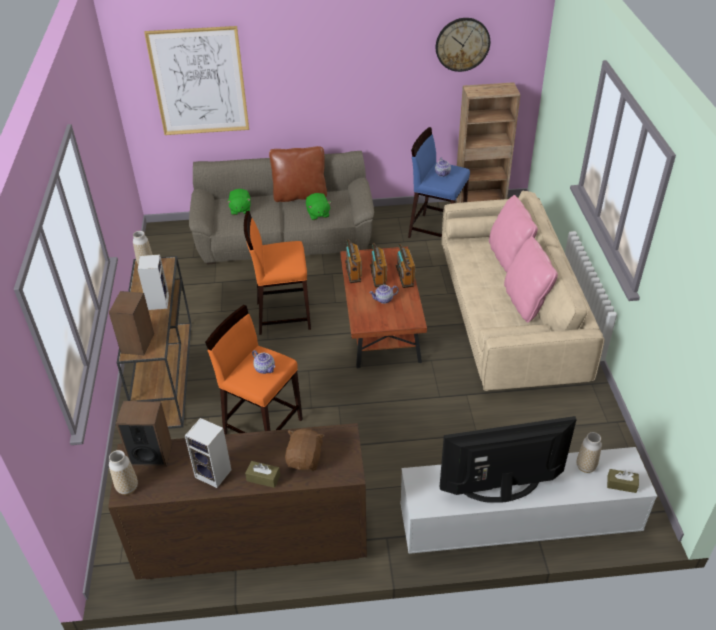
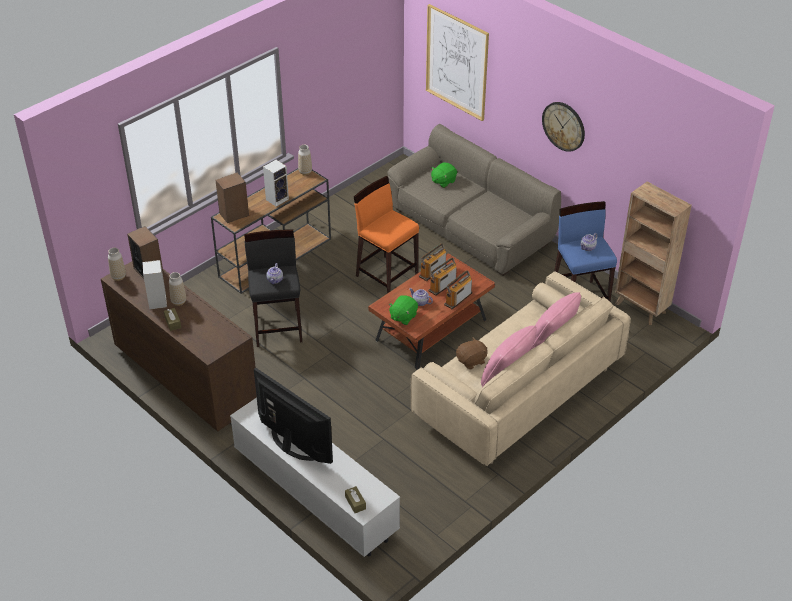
camera: 50 degrees right, 0 degrees up
(263, 425) = (278, 327): orange stool -> black stool
(300, 195) = (496, 199): brown pillow -> none
(305, 459) = (202, 331): brown plush toy -> brown plush toy (471, 361)
(318, 214) = (485, 220): green plush toy -> green plush toy (403, 317)
(462, 44) = (655, 144): wall clock -> wall clock (564, 126)
(585, 466) = (354, 478): vase -> vase (179, 302)

